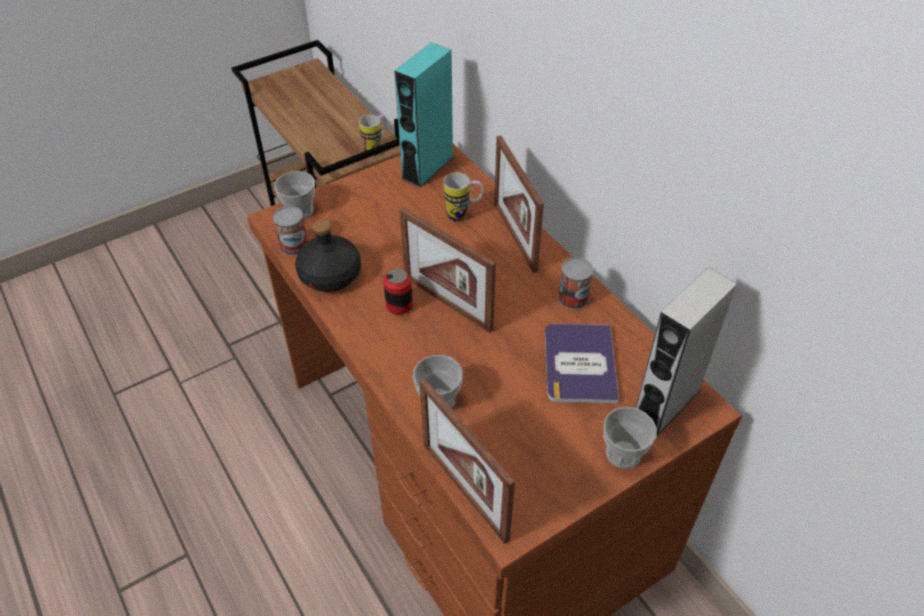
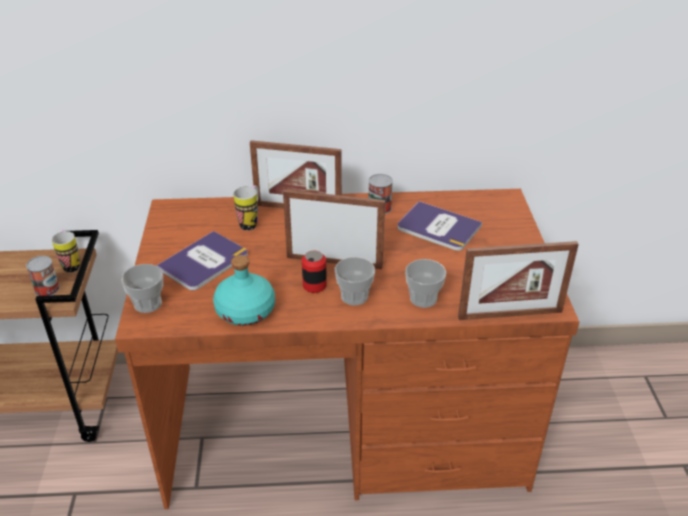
camera: 60 degrees left, 10 degrees down
(293, 245) = (188, 320): can -> can (47, 289)
(330, 275) = (246, 311): black bottle -> turquoise bottle
(379, 215) = (204, 262): none -> book
(427, 167) = (178, 220): turquoise speaker -> none
(447, 303) = (334, 262): picture frame -> picture frame turned 150 degrees counterclockwise
(623, 453) = (521, 239): cup -> cup (354, 296)
(666, 404) = (495, 209): grey speaker -> none

